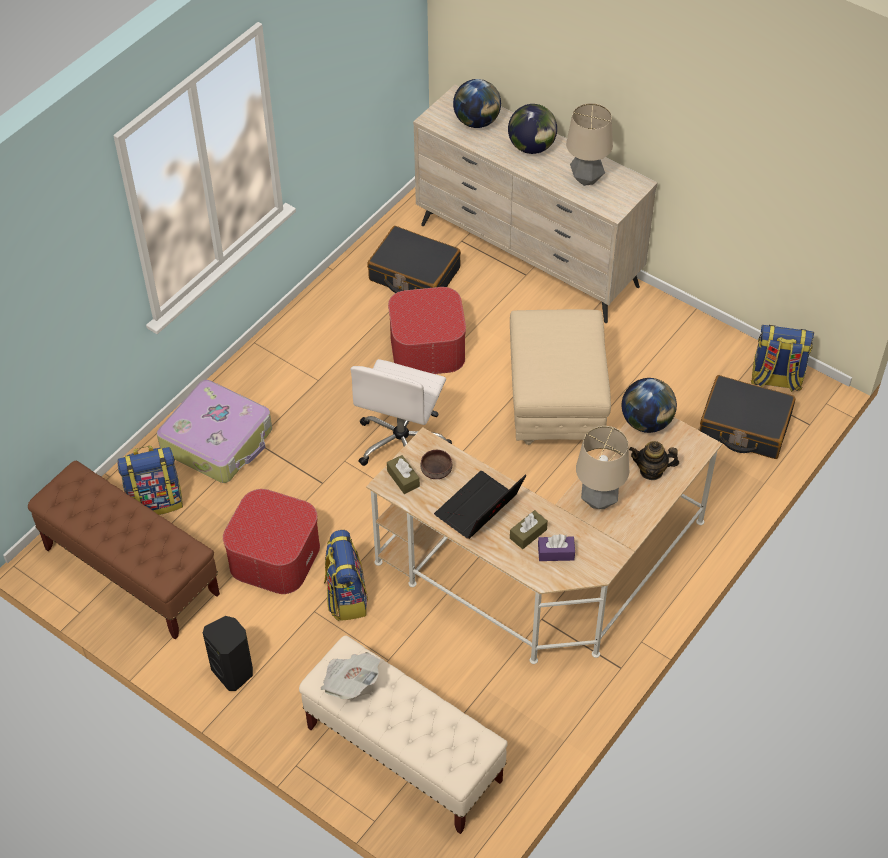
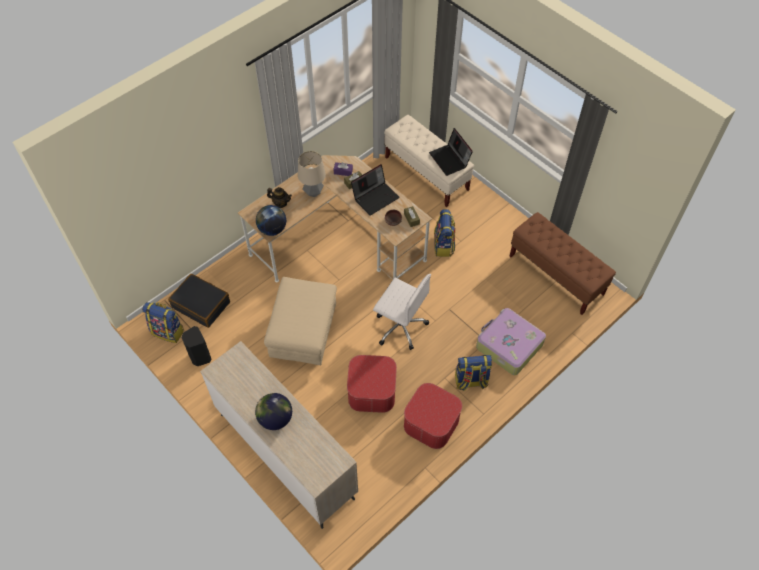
camera: 170 degrees left, 5 degrees up
(156, 501) = (544, 313): backpack -> backpack (470, 381)
(234, 672) = (502, 219): black speaker -> black speaker (200, 357)
(274, 556) = (479, 272): ottoman -> ottoman (431, 422)
(350, 682) = (450, 160): newspaper -> laptop
(402, 443) = (400, 326): white office chair -> white office chair turned 90 degrees clockwise
(414, 274) = (369, 452): black suitcase -> none
(476, 122) = (308, 452): globe -> none
(586, 179) = (247, 381): table lamp -> none

